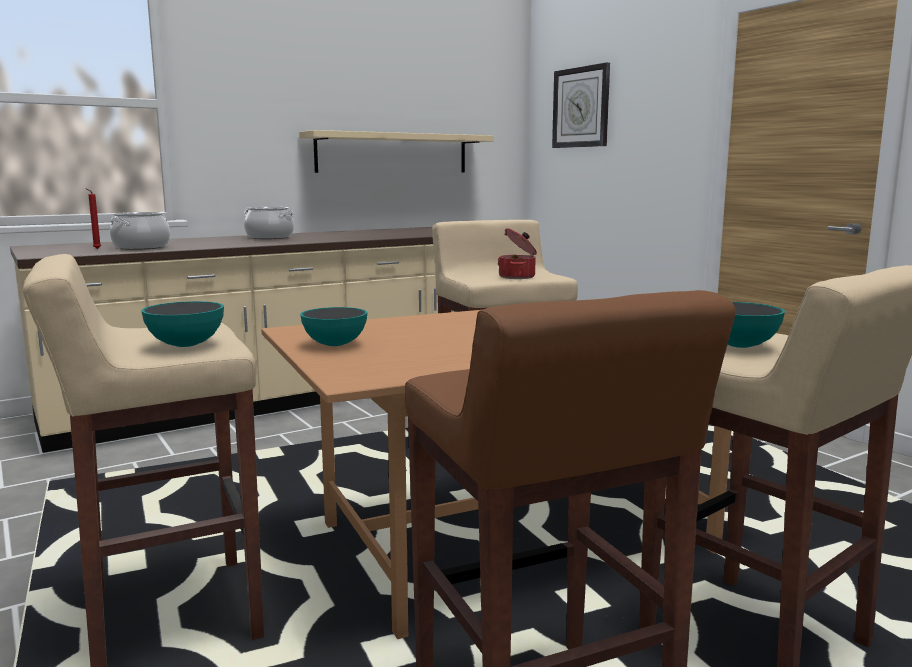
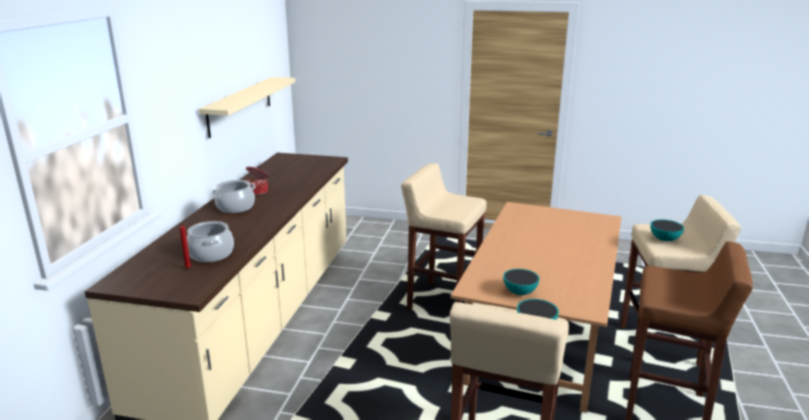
camera: 45 degrees left, 10 degrees up
(518, 277) = (462, 206): cooking pot -> cooking pot (258, 191)
(581, 107) = (345, 51): wall clock -> none

